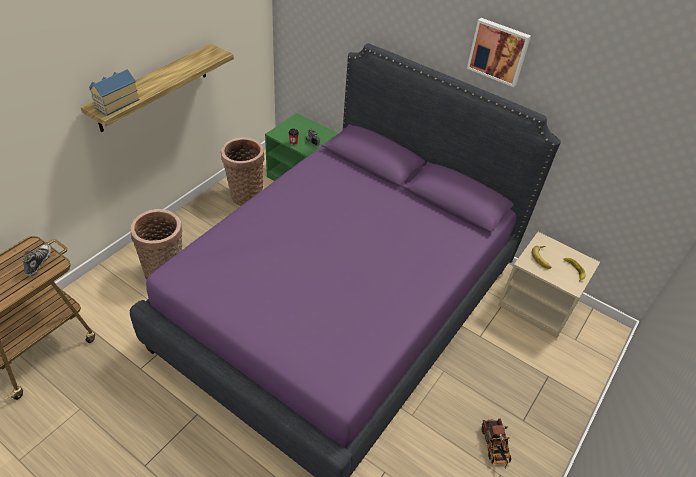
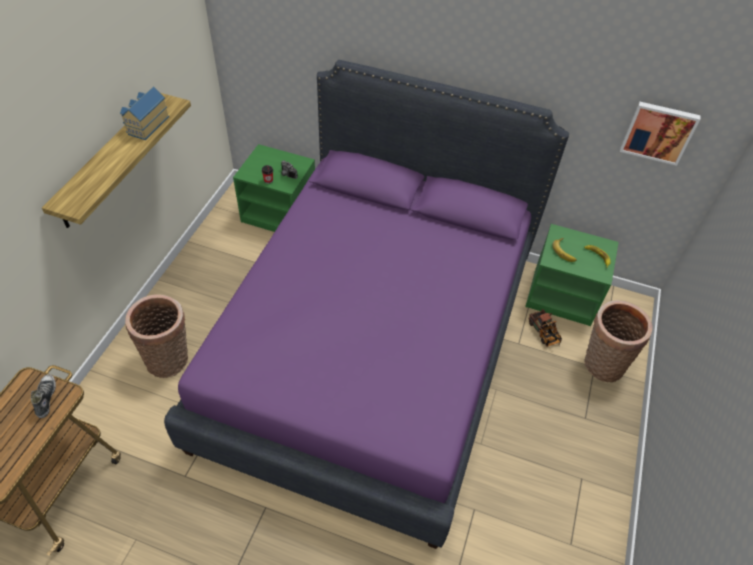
camera: 15 degrees left, 5 degrees up
(115, 103) = (81, 193): toy house -> toy house (146, 125)
(245, 195) = (225, 248): basket -> basket (601, 363)
(495, 448) = (568, 453): toy truck -> toy truck (544, 334)
(498, 51) = (490, 50): picture -> picture (658, 132)
(538, 304) = (562, 295): beige nightstand -> green nightstand

